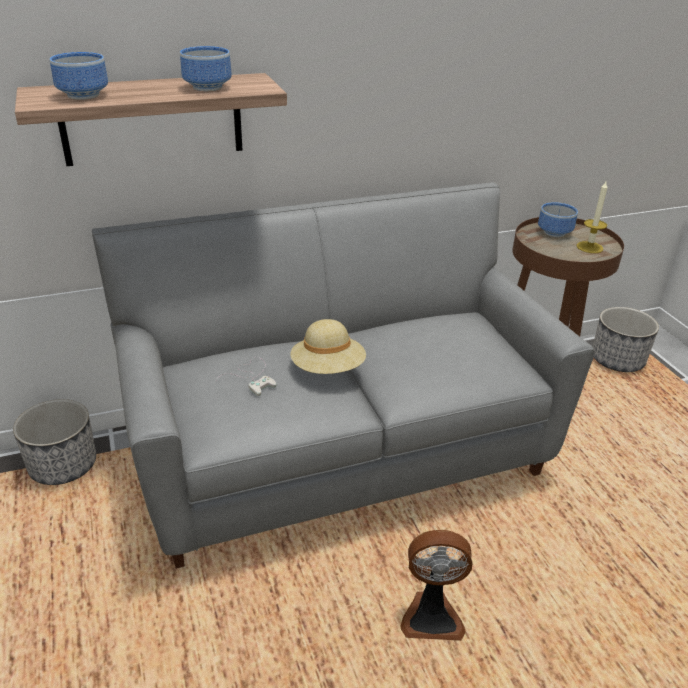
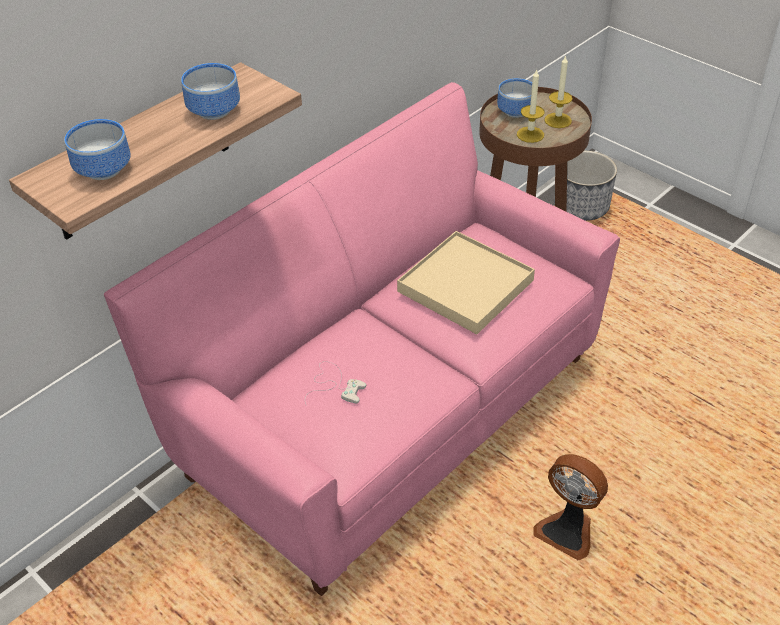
camera: 25 degrees left, 10 degrees up
(63, 465) = (118, 549): planter -> none
(328, 369) = (395, 346): beige hat -> none
(340, 454) = (392, 415): grey sofa -> pink sofa
(424, 346) = (465, 286): none -> beige tray
(431, 616) = (567, 531): fan -> fan turned 60 degrees clockwise
(555, 250) = (530, 134): none -> candle

